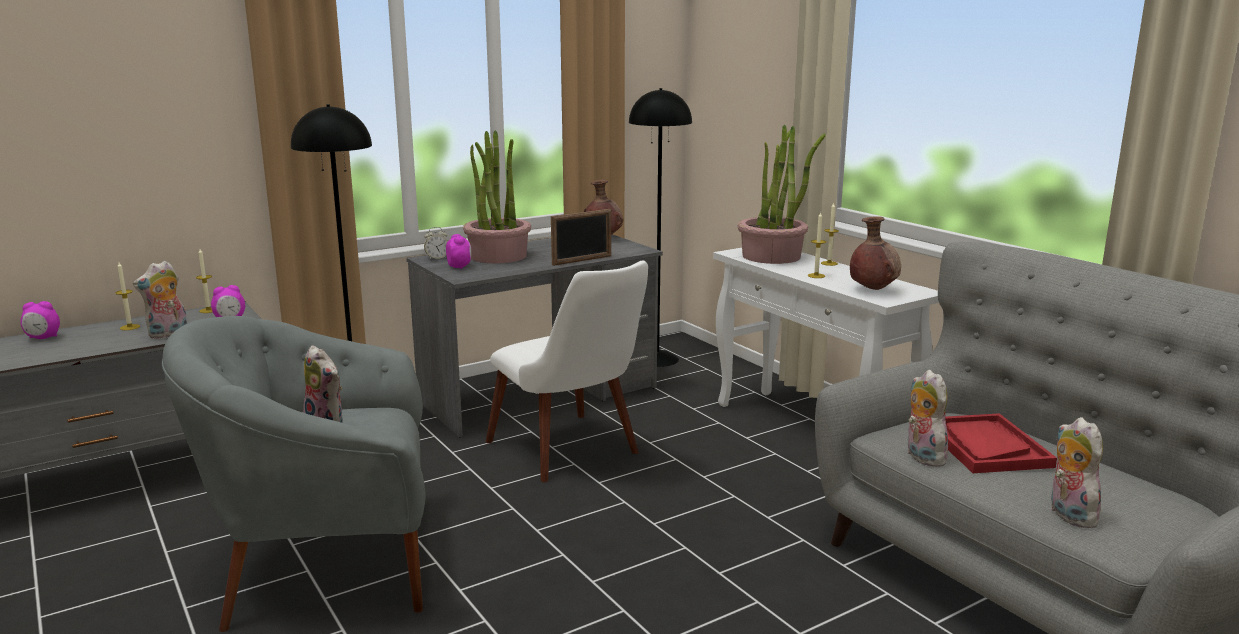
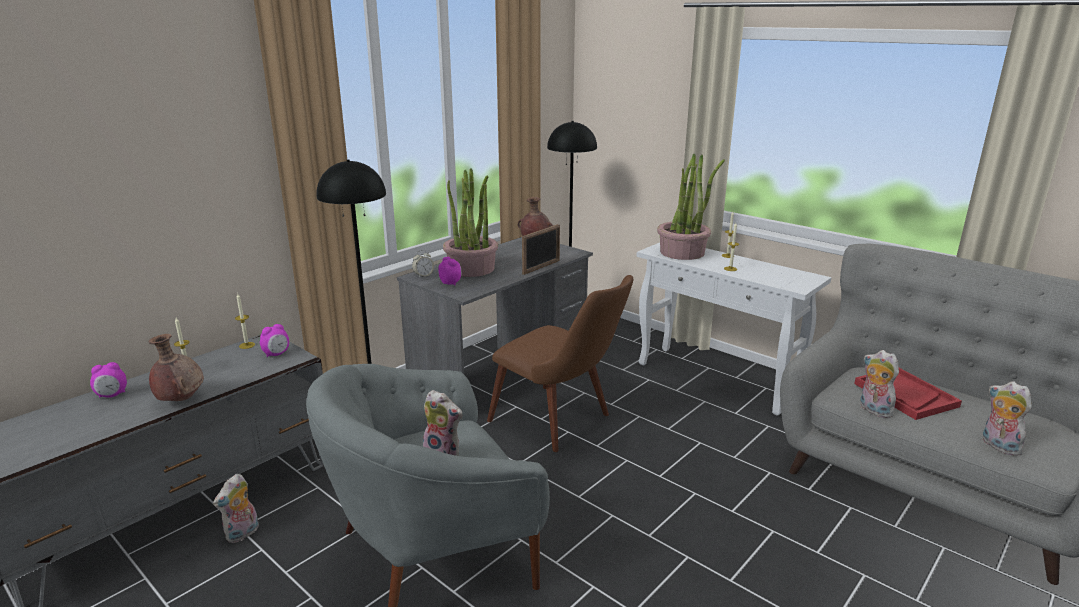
camera: 15 degrees left, 5 degrees up
(168, 335) = (233, 377): plush toy -> plush toy (243, 534)
(573, 453) = (561, 422): white chair -> brown chair
(872, 289) = (780, 279): brown vase -> brown vase (181, 399)

